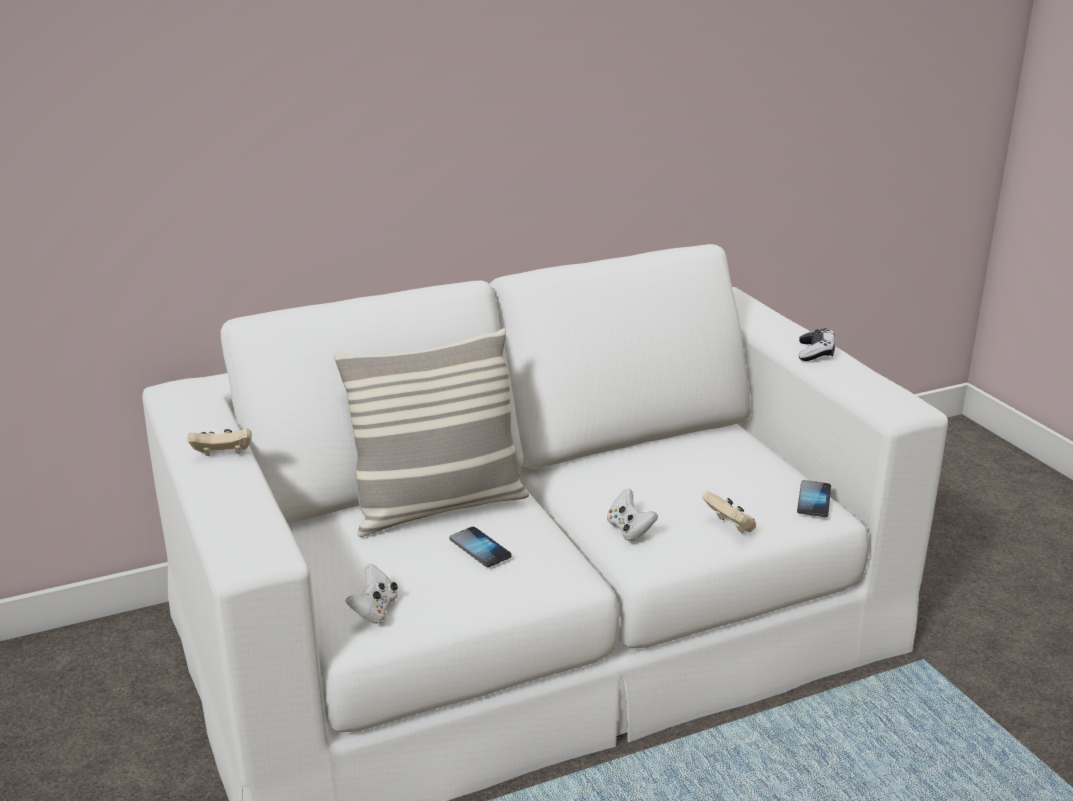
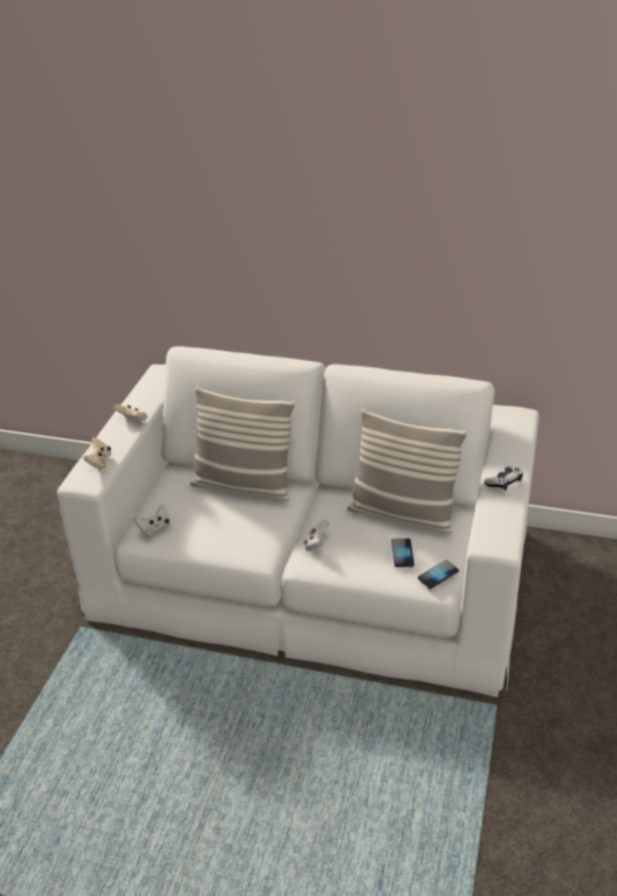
camera: 40 degrees right, 10 degrees up
(480, 548) = (233, 519): phone -> phone (402, 553)
(686, 457) = (402, 514): none -> pillow
(730, 526) = (368, 568): beige game controller -> beige game controller (99, 462)

